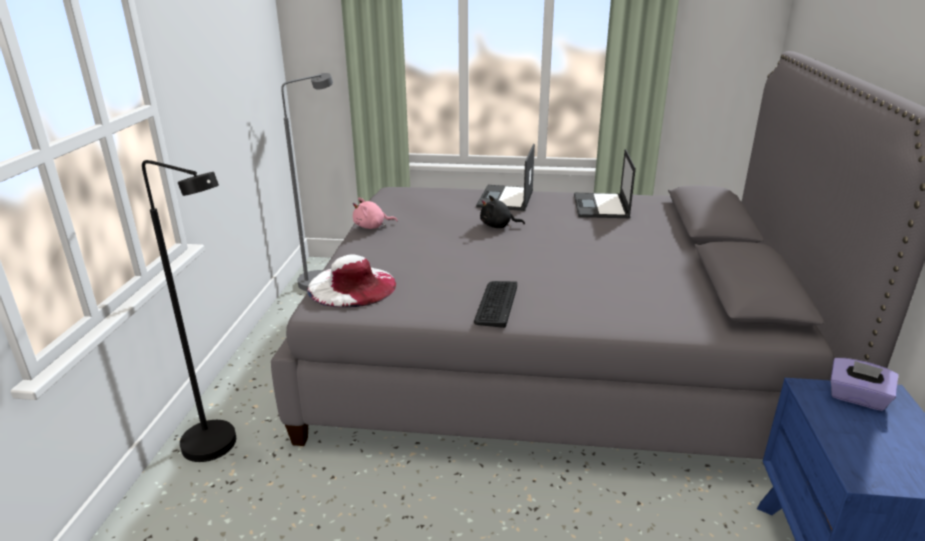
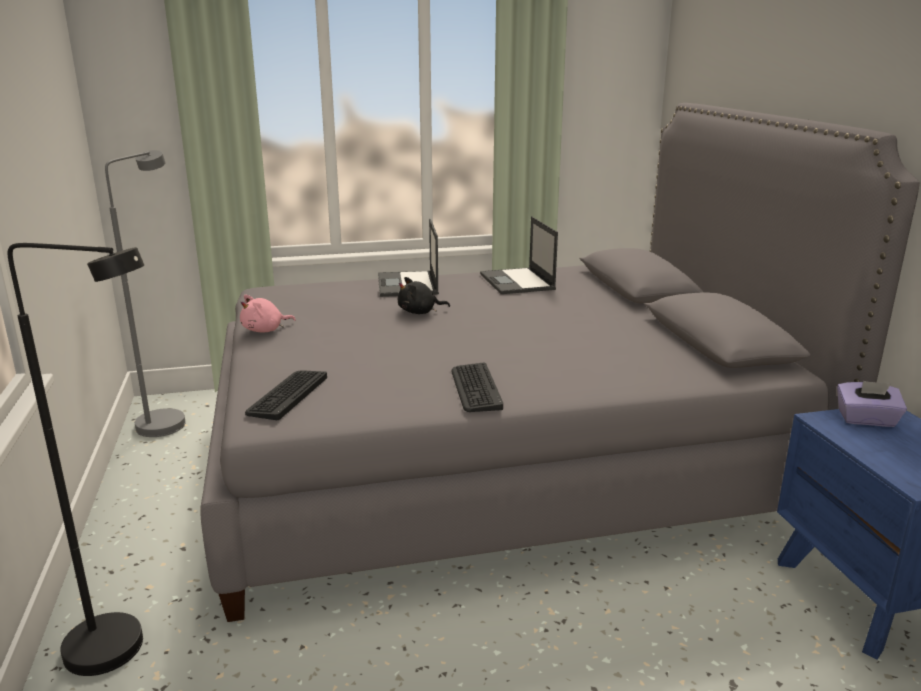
camera: 20 degrees left, 5 degrees down
(352, 286) = (287, 395): white hat -> keyboard

